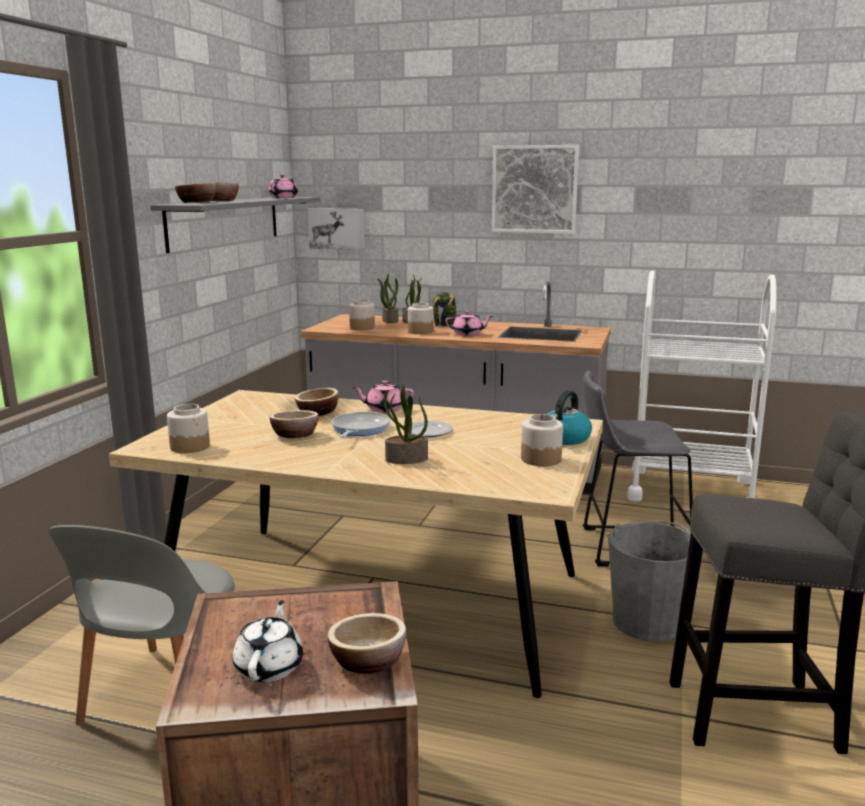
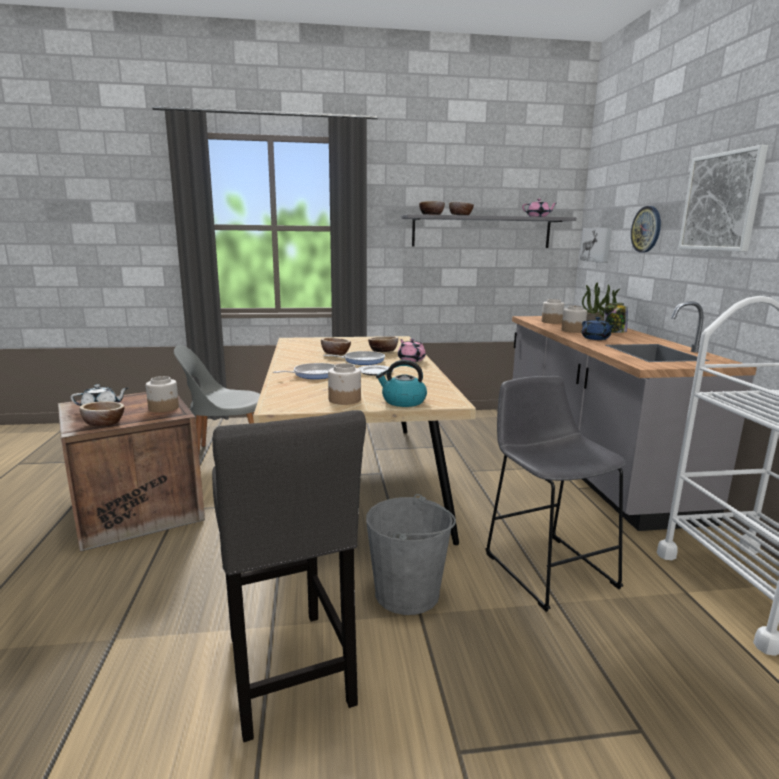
camera: 65 degrees right, 0 degrees up
(190, 447) = (298, 344): jar -> jar (164, 408)
(406, 459) = (313, 374): potted plant -> frying pan
(429, 212) = (646, 229): none -> wall clock
(468, 334) = (595, 338): pink teapot -> blue teapot

